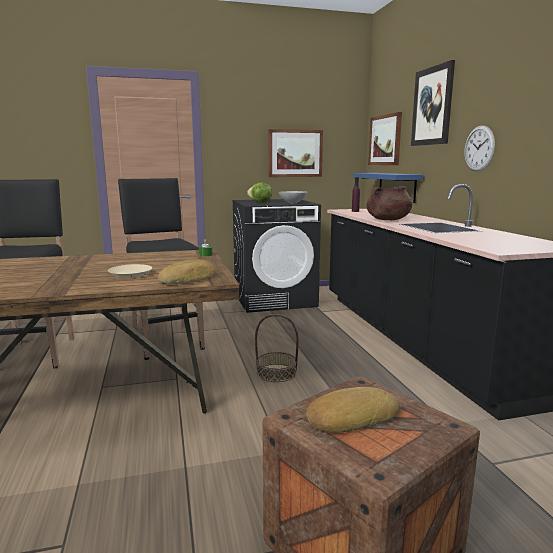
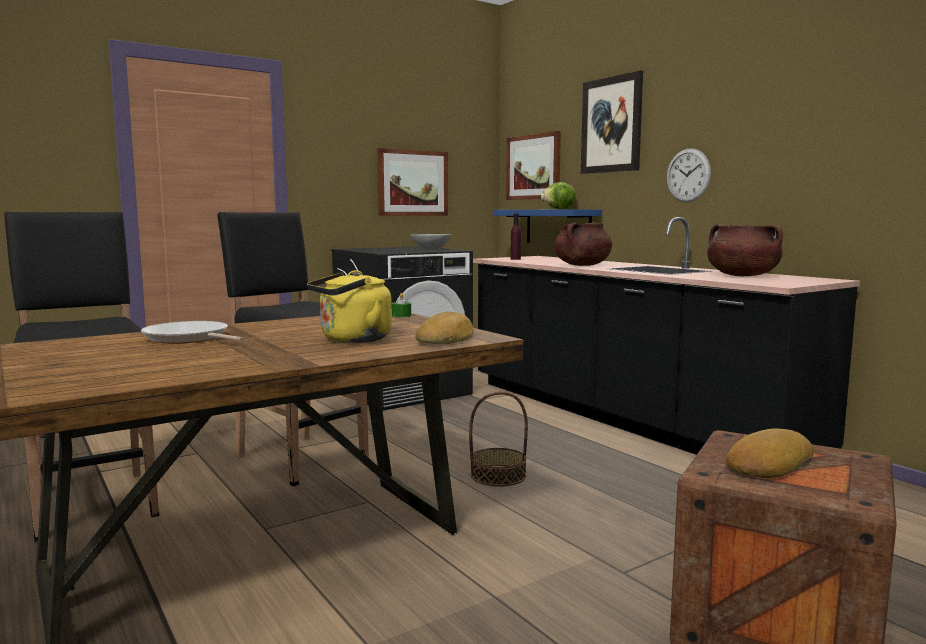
camera: 20 degrees left, 5 degrees down
(46, 265) = (189, 338): none -> frying pan
(130, 274) = (352, 340): beige plate -> yellow kettle
(260, 202) = (384, 250): lettuce -> lettuce (559, 209)
(492, 238) = (741, 276): none -> brown cooking pot

